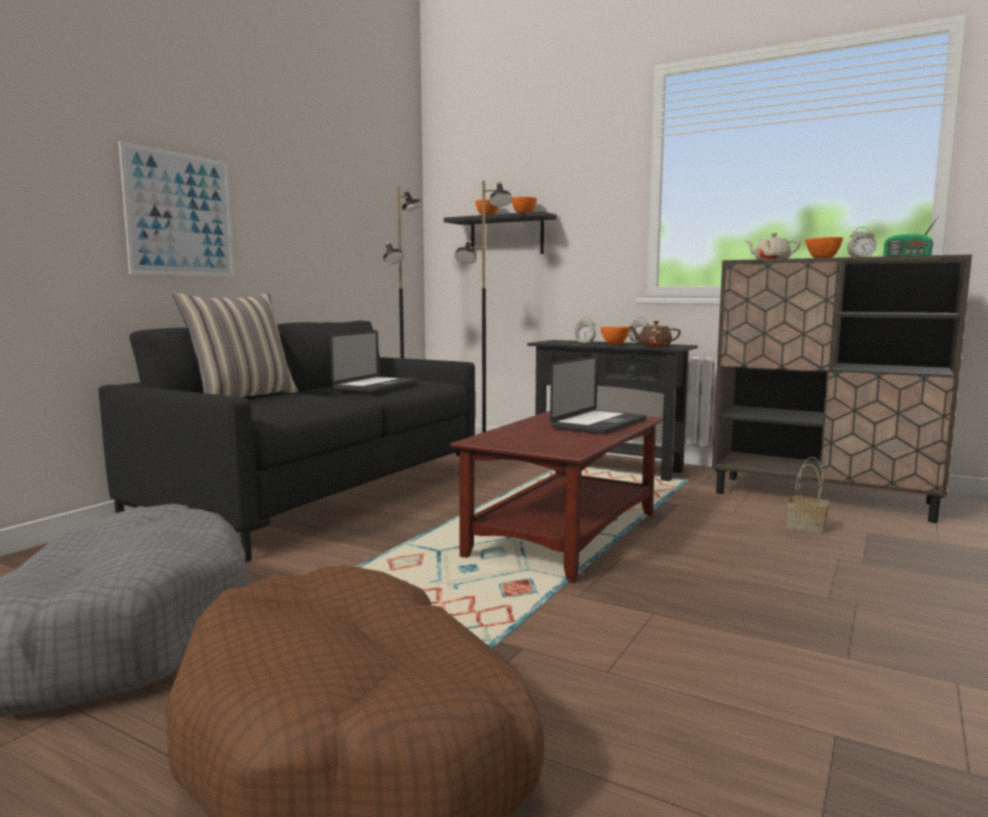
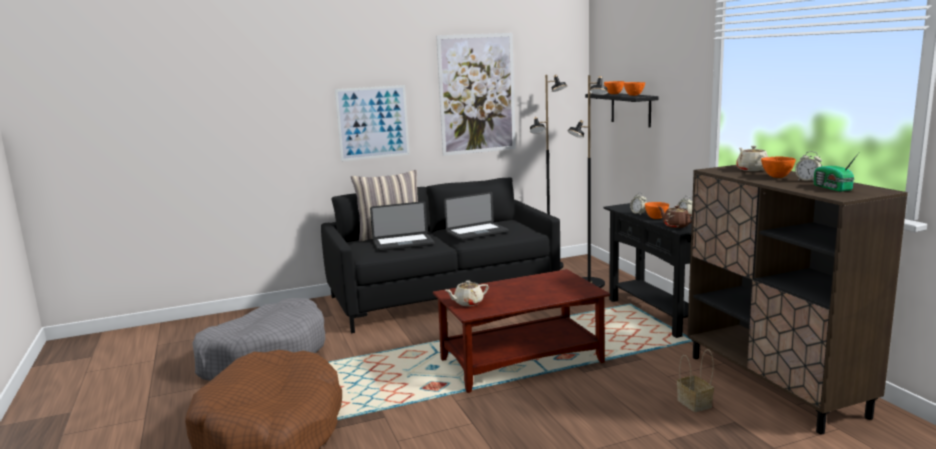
camera: 40 degrees right, 5 degrees up
(316, 199) = (477, 94): none -> picture
(535, 444) = (468, 303): none -> beige teapot
(599, 424) = (550, 291): laptop -> laptop (403, 243)

